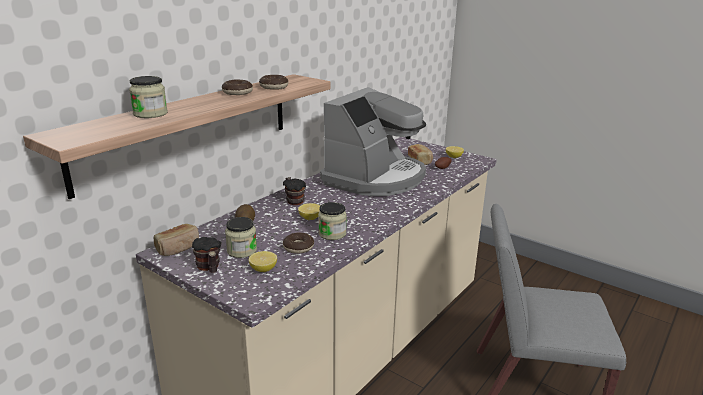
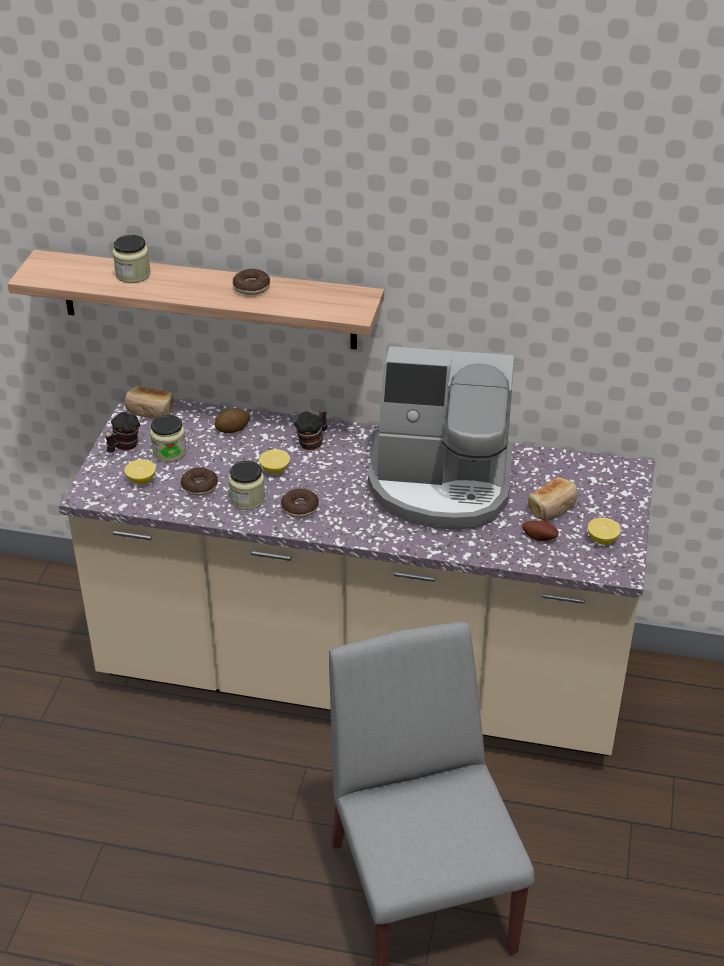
camera: 65 degrees right, 15 degrees up
(274, 87) = (297, 300): donut -> donut (300, 508)

